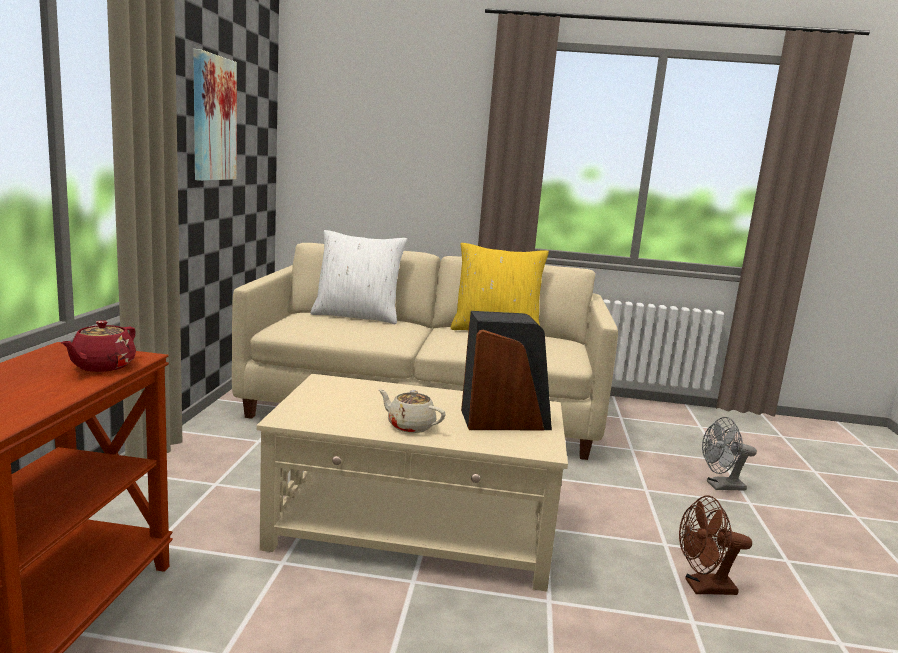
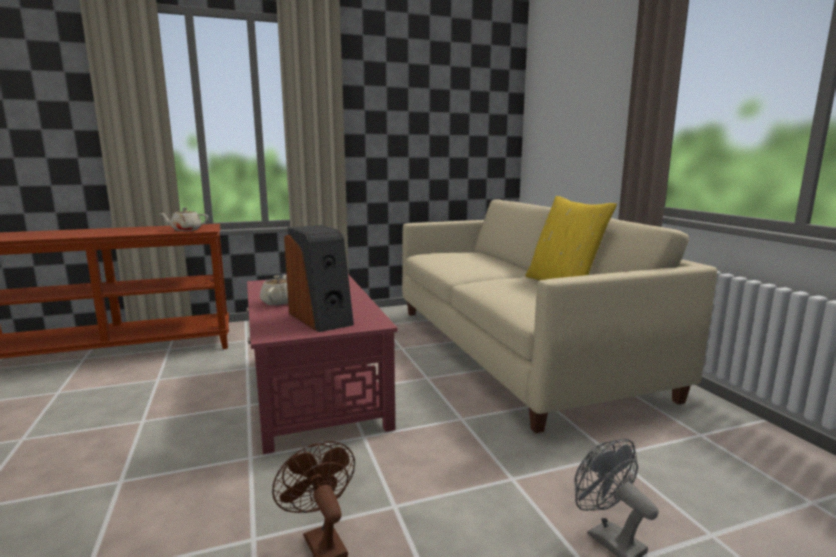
camera: 65 degrees right, 0 degrees up
(102, 366) = (186, 230): red teapot -> beige teapot
(213, 118) = (418, 110): picture -> none
(357, 316) = (494, 258): white pillow -> none
(415, 529) = (315, 390): beige coffee table -> red coffee table

